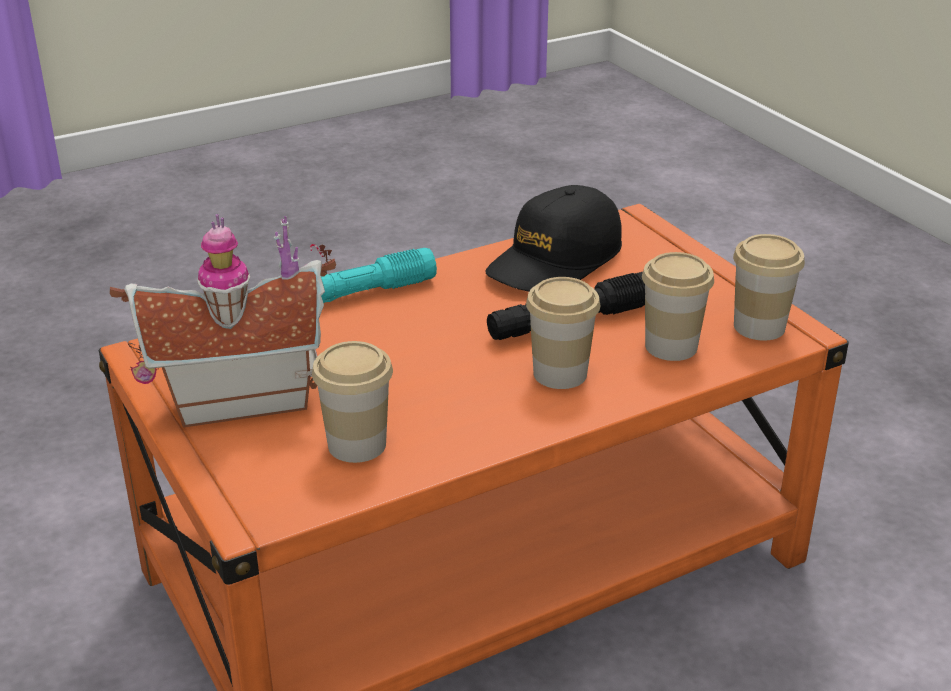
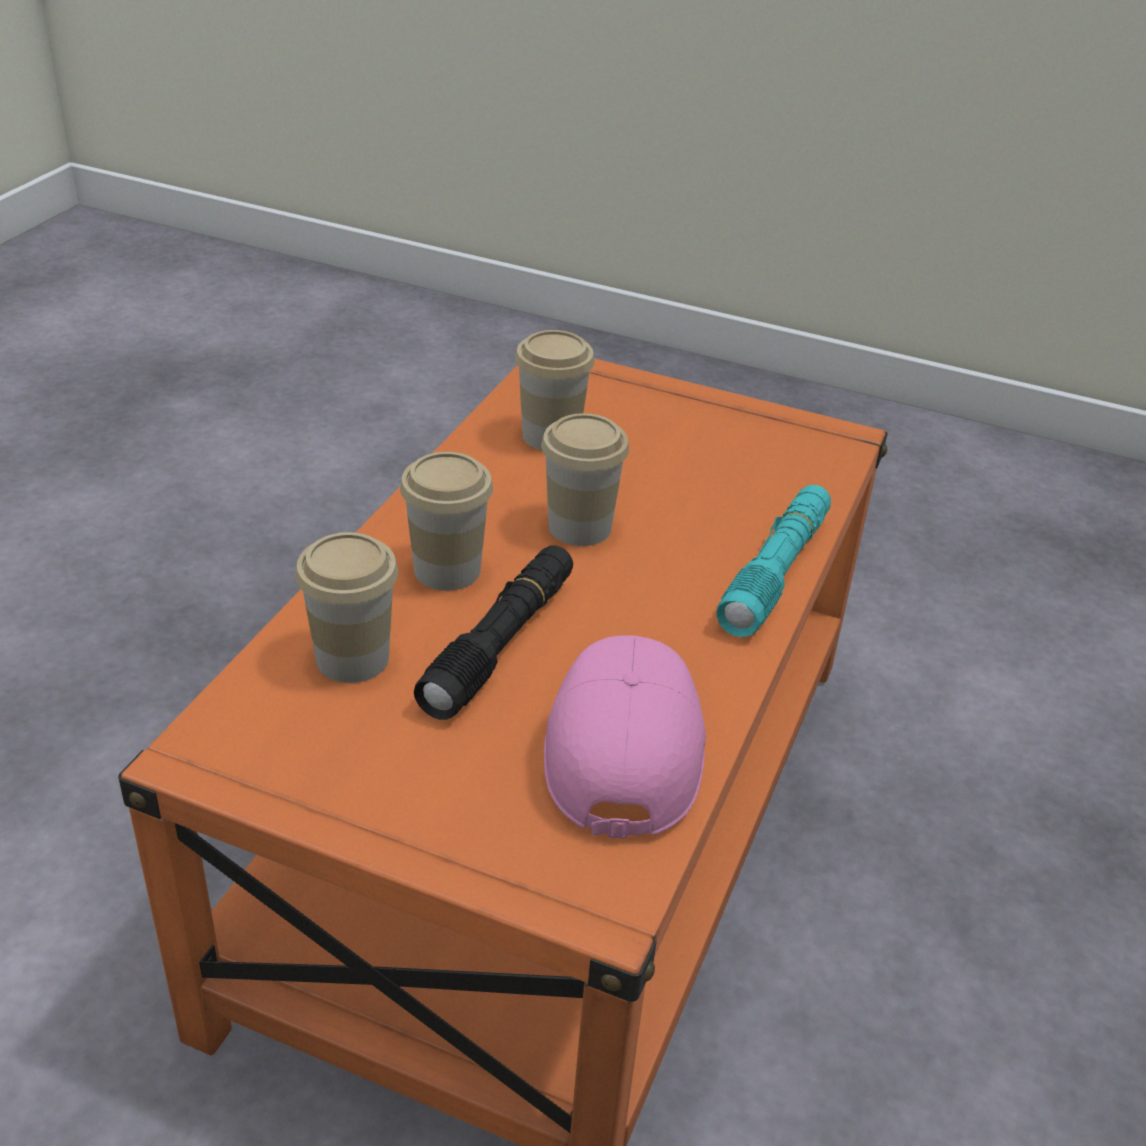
camera: 140 degrees right, 5 degrees up
(238, 397) = (700, 433): toy house -> none
(555, 261) = (623, 742): black cap -> pink cap
(759, 327) = (255, 738): cup -> cup (579, 527)

